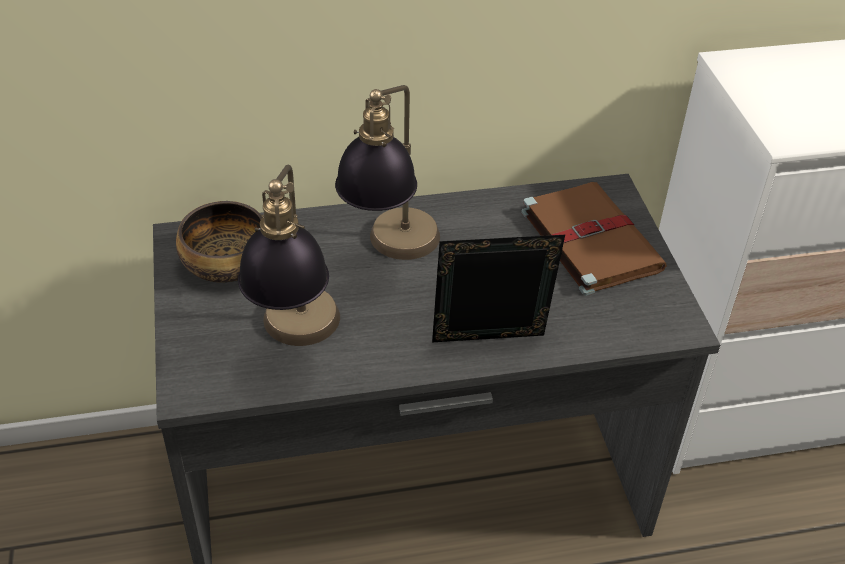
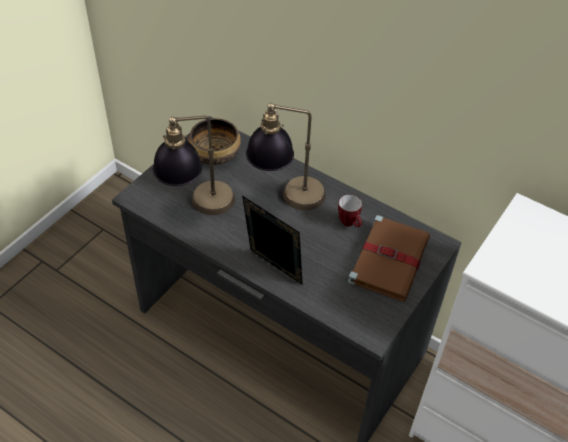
camera: 45 degrees right, 5 degrees up
(500, 232) = (350, 224): none -> mug

